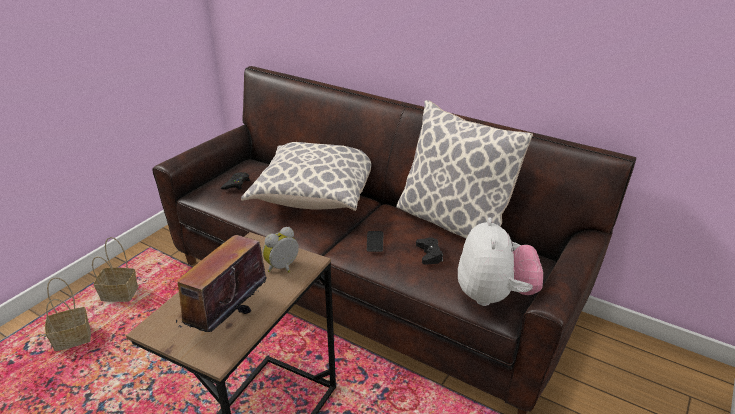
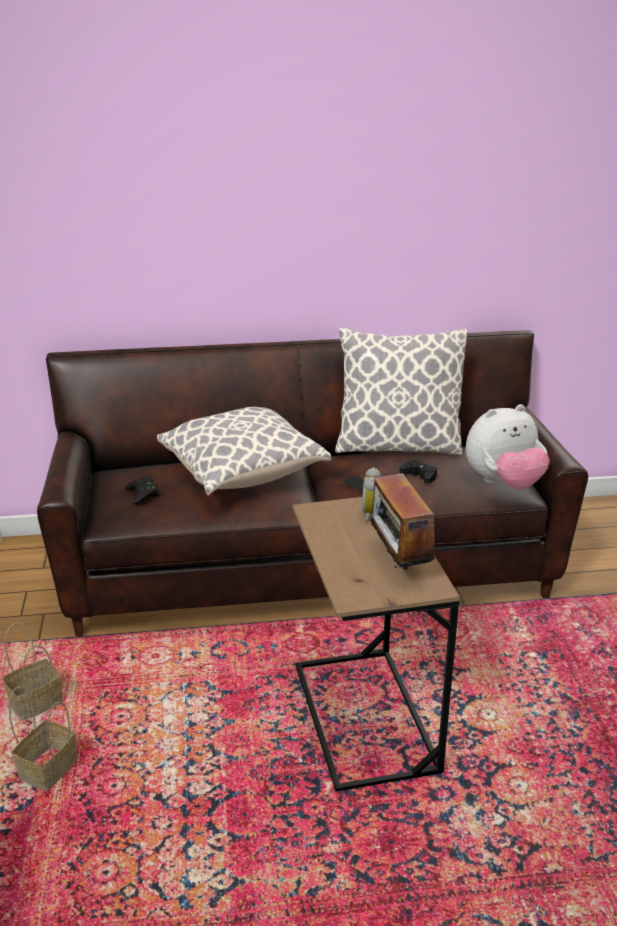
camera: 40 degrees left, 5 degrees down
(494, 296) = (504, 484): plush toy -> plush toy turned 105 degrees clockwise

